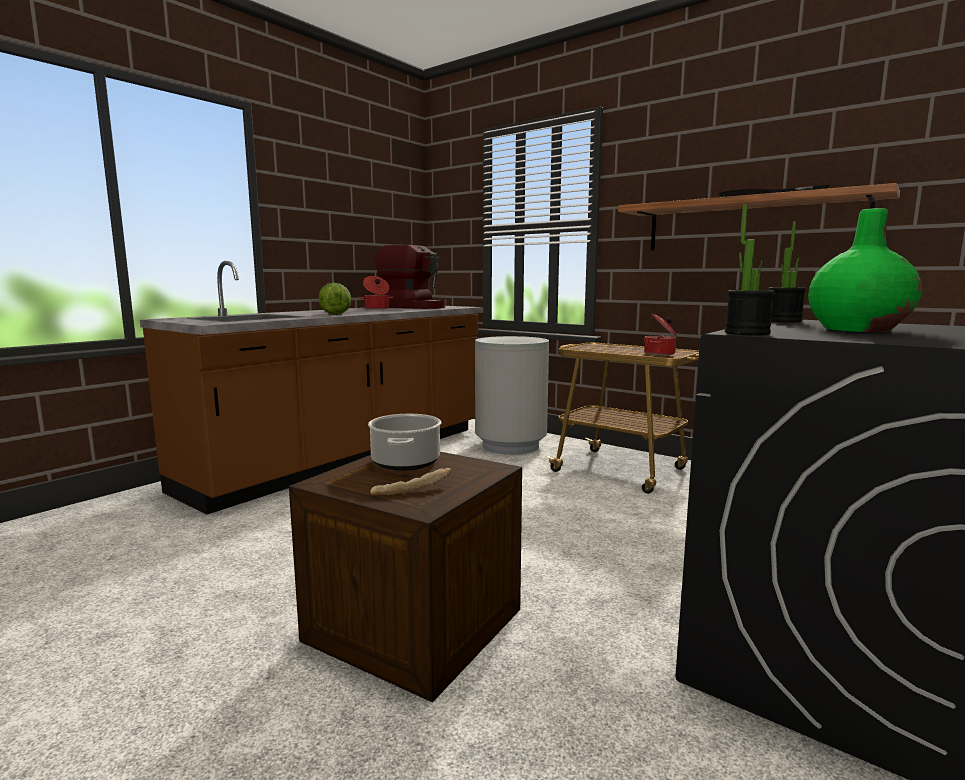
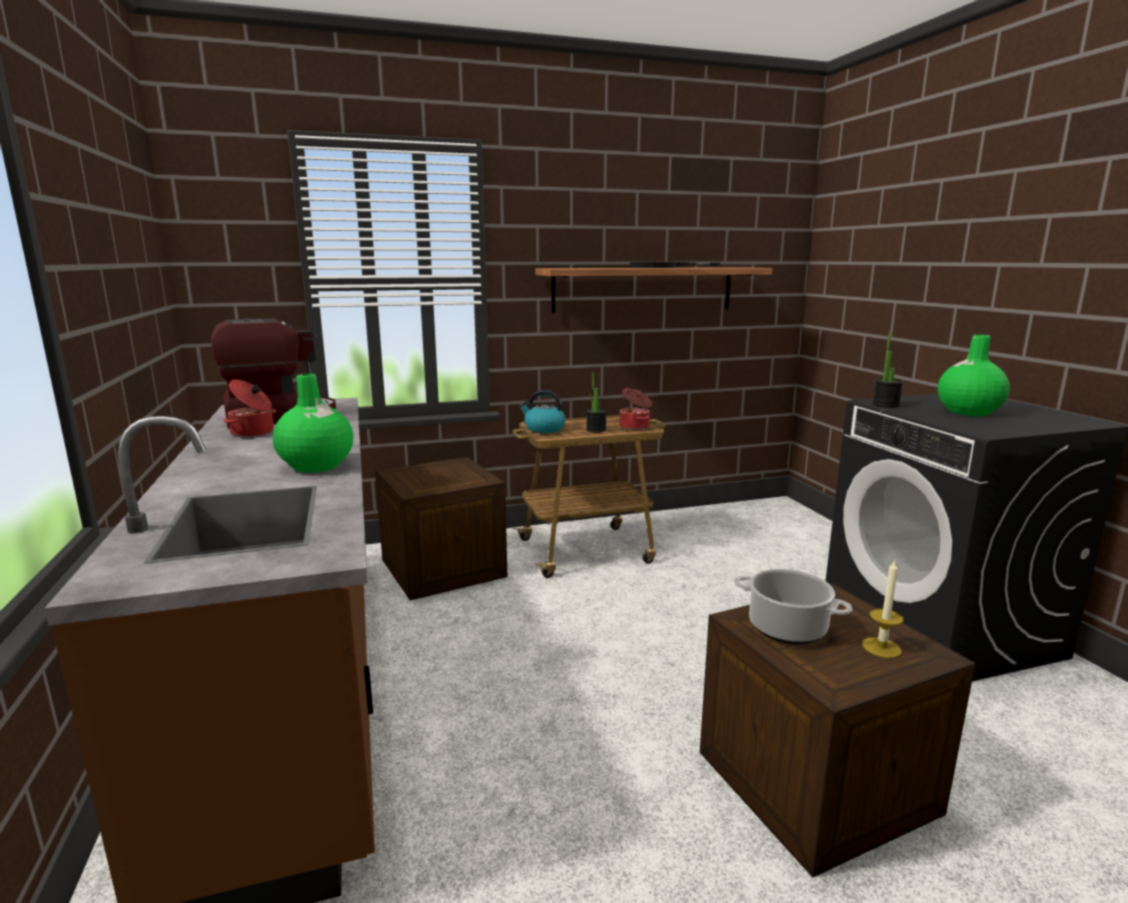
camera: 55 degrees left, 5 degrees up
(335, 314) = (316, 466): lettuce -> green vase
(412, 490) = (881, 647): bread -> candle
(511, 446) = (443, 568): grey trash can -> crate
(588, 345) = (544, 429): none -> kettle
(747, 333) = (993, 433): potted plant -> potted plant (596, 430)

